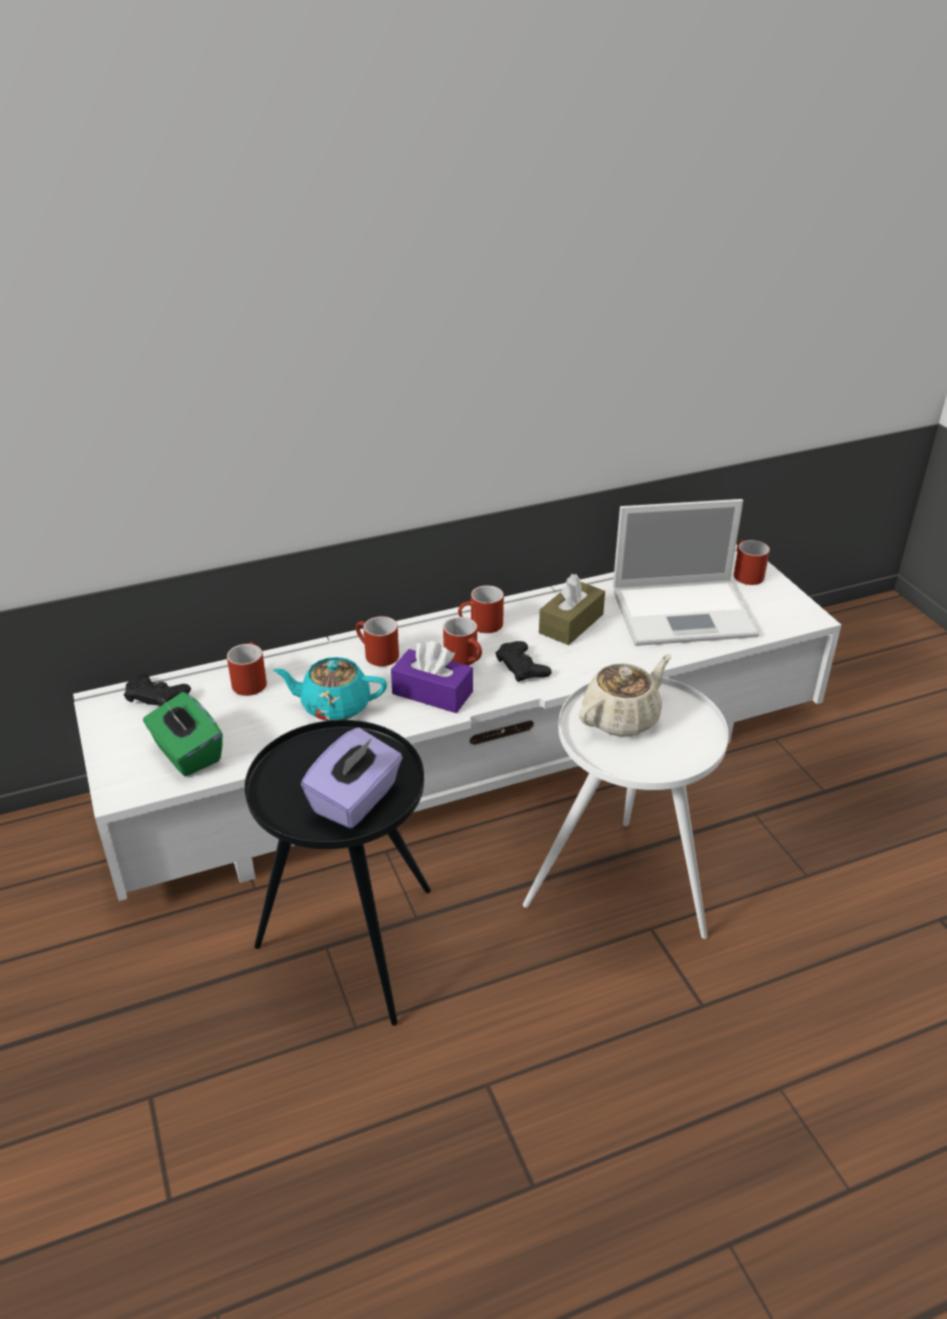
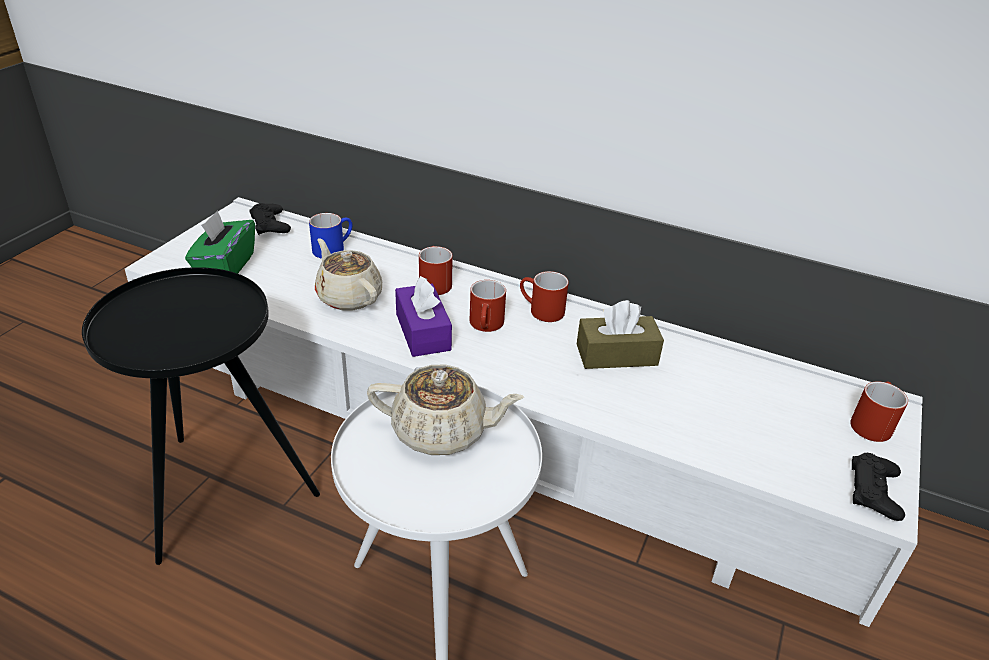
camera: 45 degrees right, 0 degrees up
(249, 680) = (333, 248): red mug -> blue mug
(334, 706) = (348, 296): turquoise teapot -> beige teapot
(356, 800) = (163, 340): purple tissue box -> none
(522, 666) = (519, 359): black game controller -> black game controller (874, 491)
(685, 612) = (743, 414): laptop -> none

